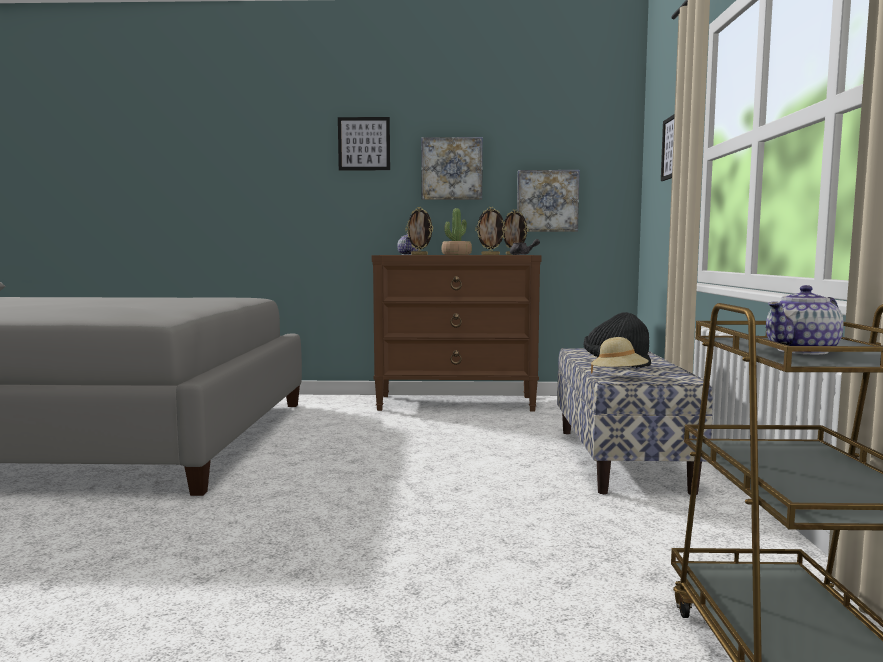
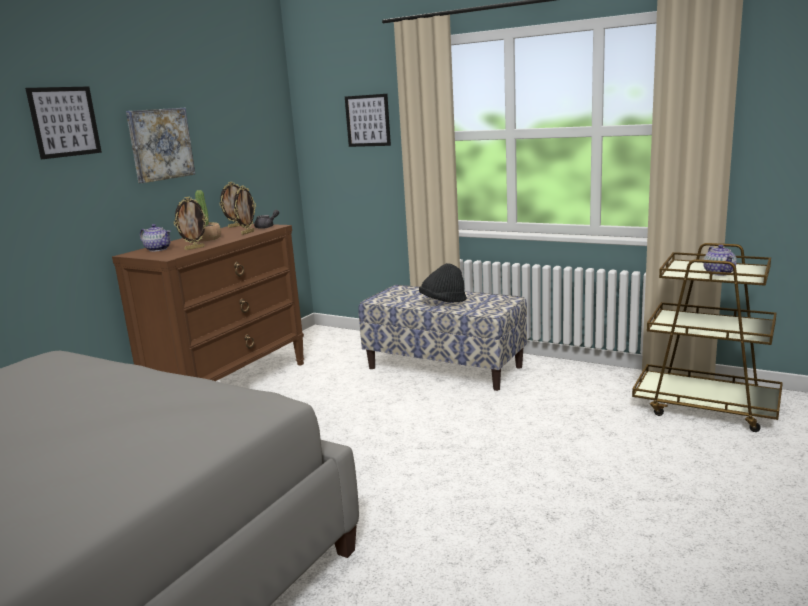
camera: 60 degrees left, 10 degrees up
(547, 201) = (240, 168): picture -> none
(619, 376) = (484, 309): beige hat -> none

